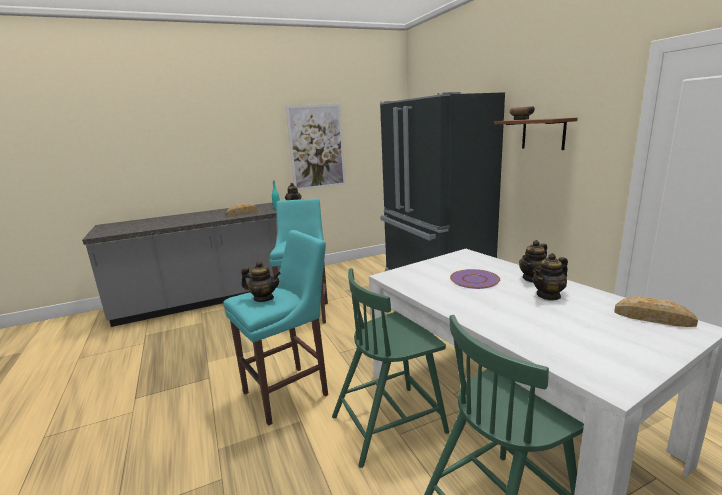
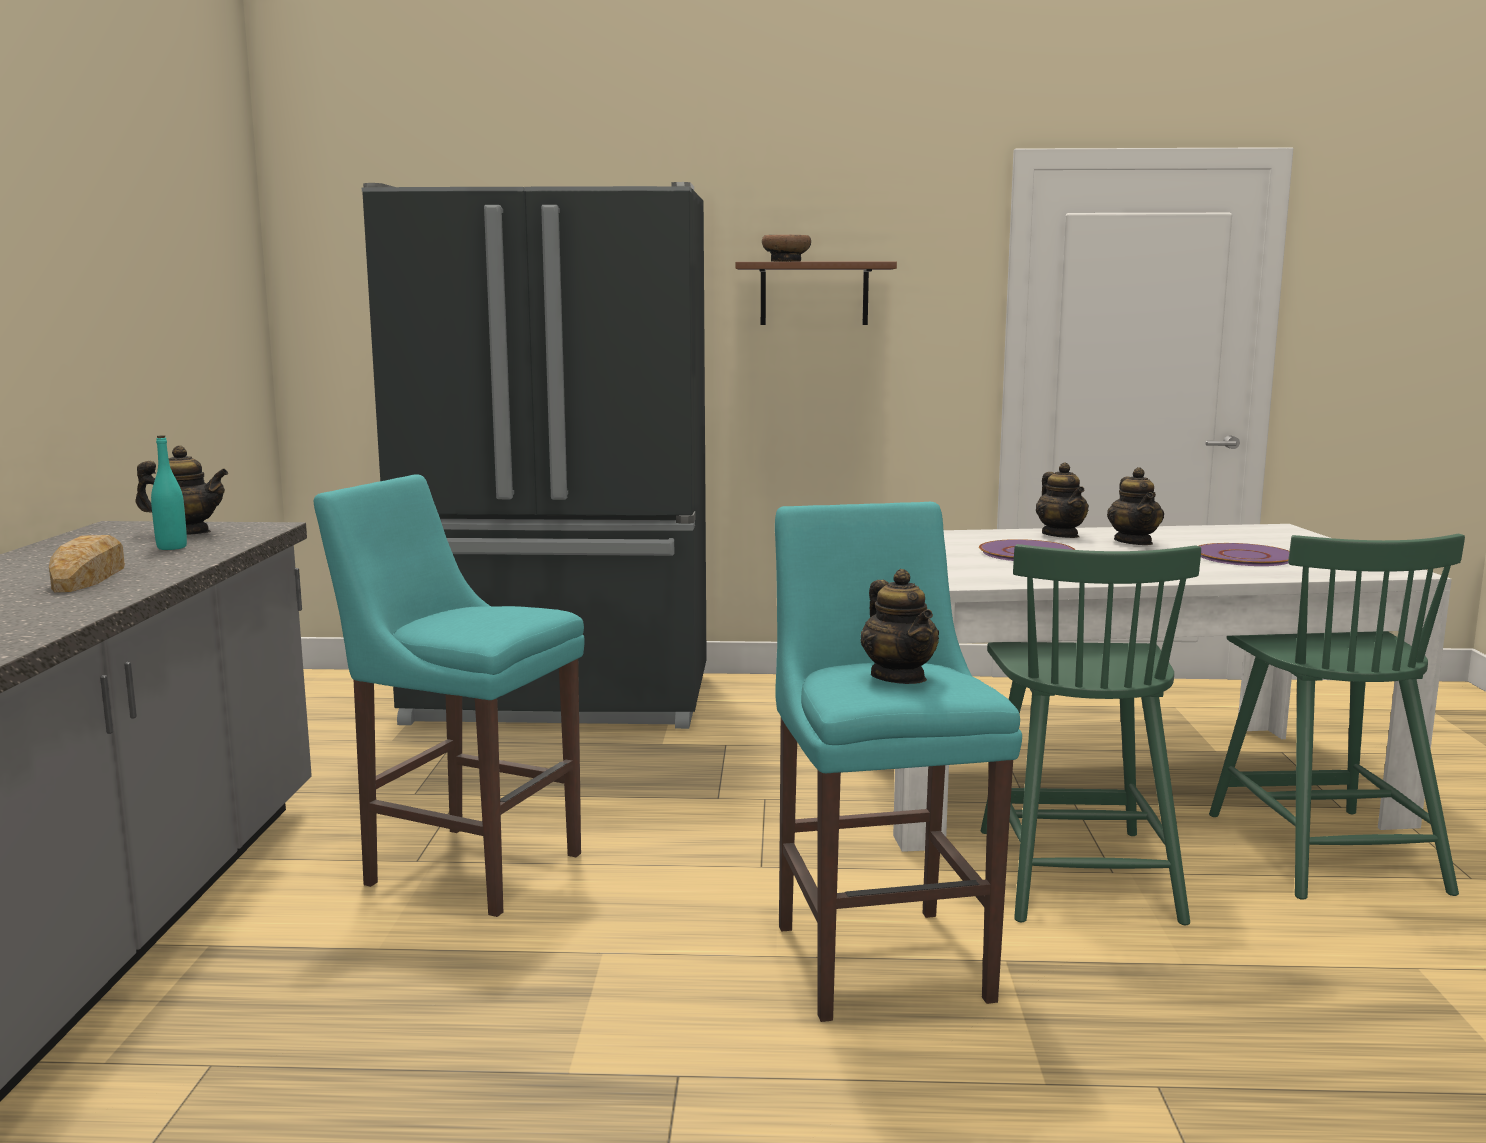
camera: 65 degrees left, 5 degrees down
(263, 298) = (899, 677): teapot -> teapot turned 120 degrees clockwise
(317, 147) = (108, 321): picture -> none
(561, 327) = (1244, 557): none -> purple plate
(653, 318) = (1242, 531): bread -> none

